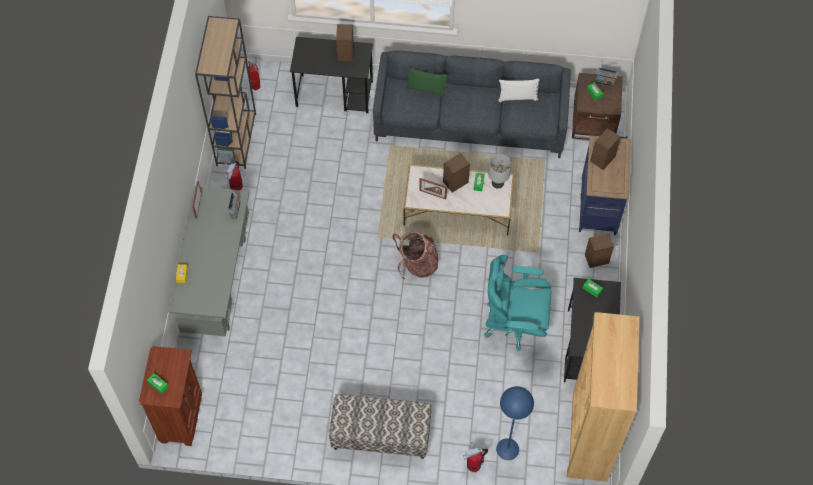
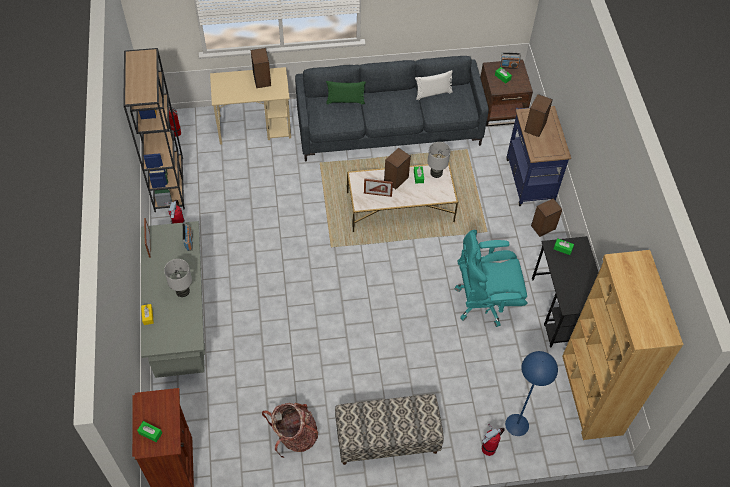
camera: 15 degrees left, 5 degrees down
(218, 257) = (182, 291): none -> grey table lamp
(335, 94) = (255, 127): black desk -> beige desk
(417, 264) = (376, 265): backpack -> backpack (294, 436)

